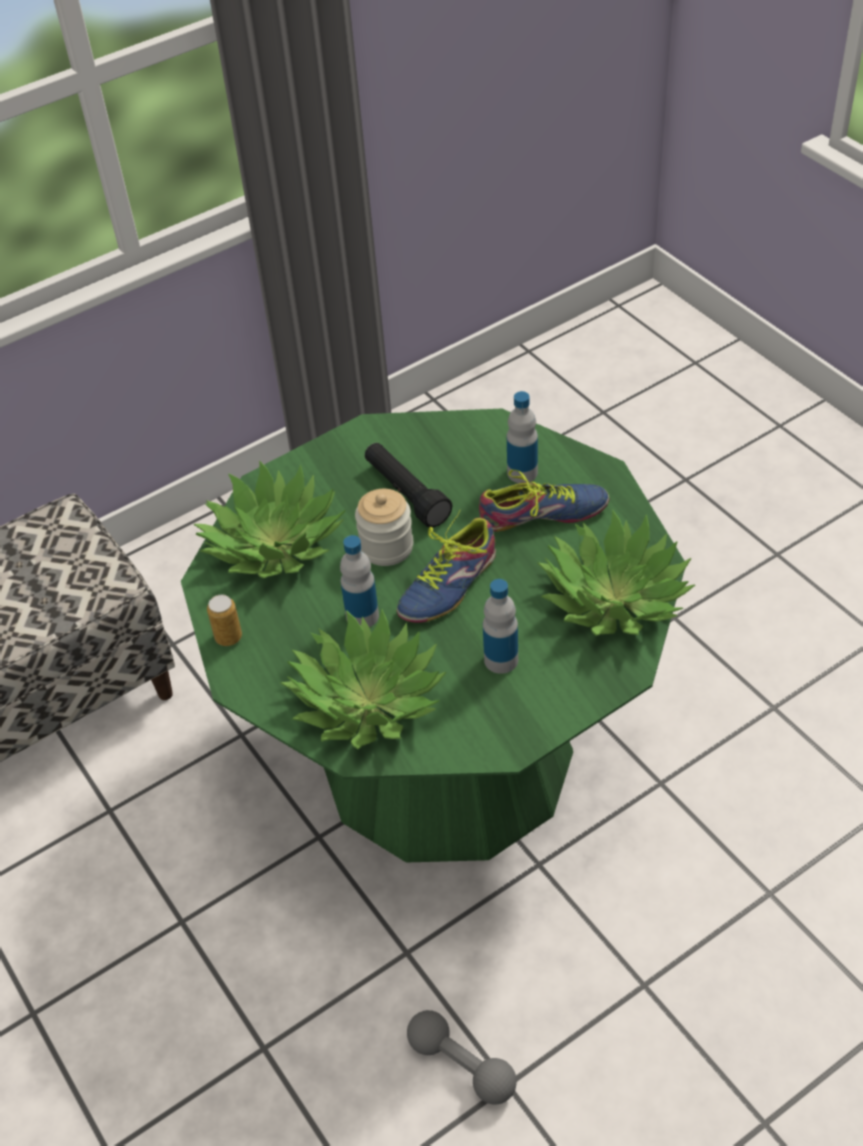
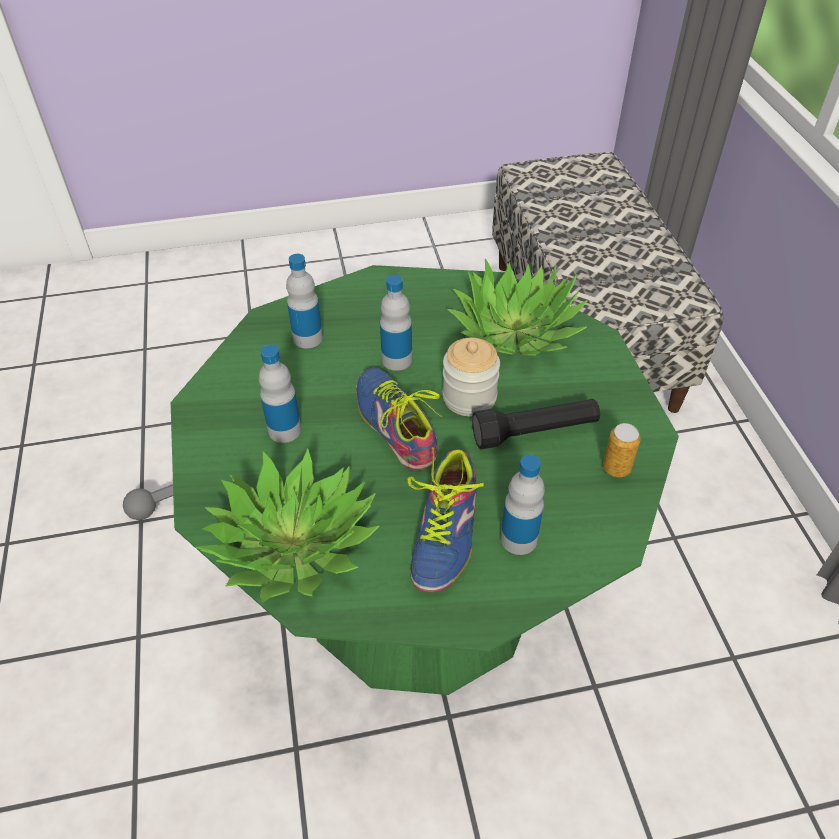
camera: 110 degrees right, 0 degrees up
(228, 637) = (426, 283): can -> can (616, 468)
(366, 700) = (307, 338): potted plant -> bottle

